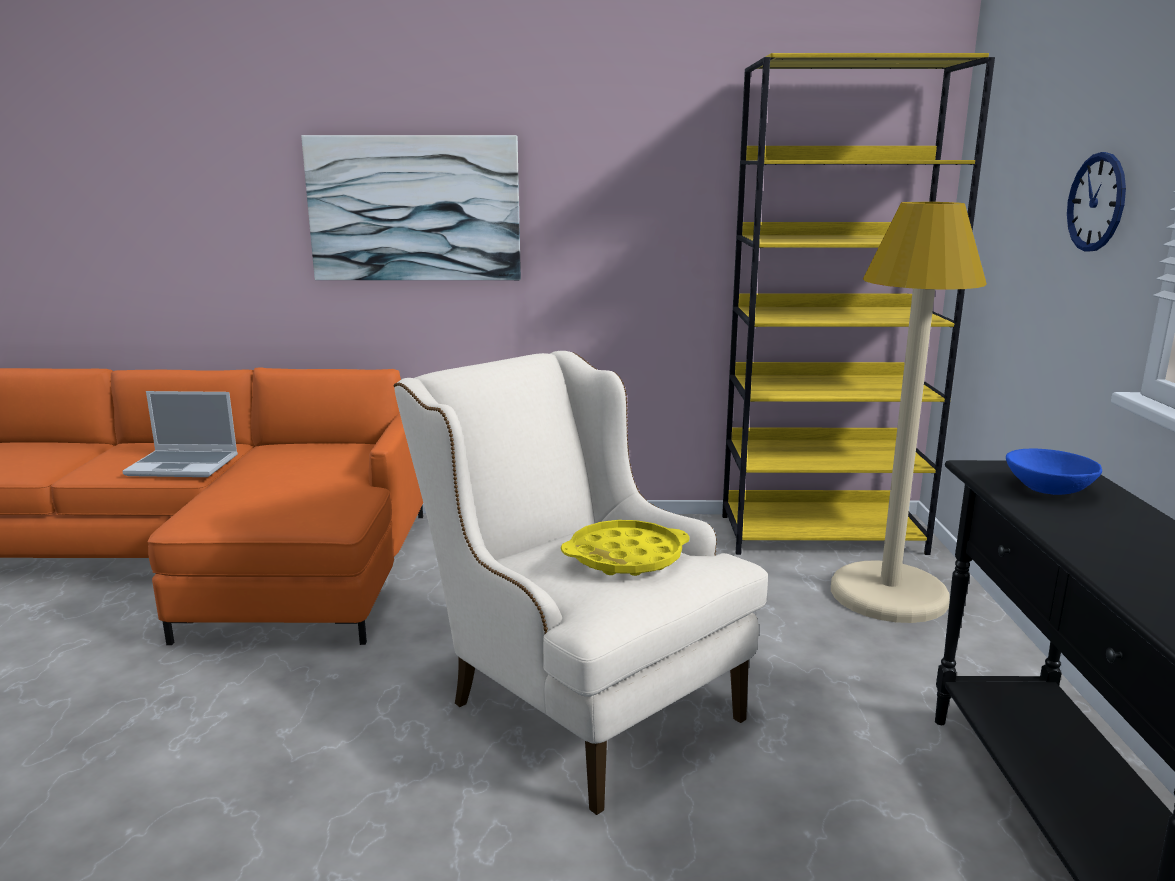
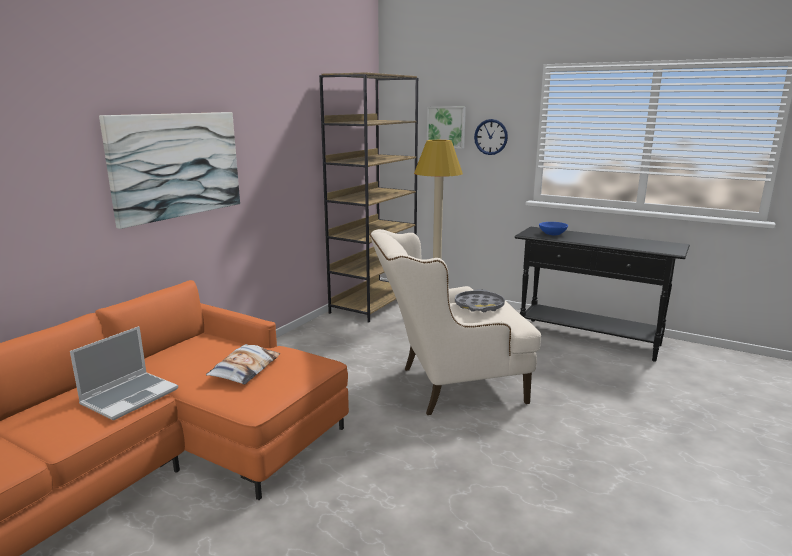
camera: 60 degrees left, 0 degrees up
(282, 489) = (245, 369): none -> pillow
(626, 557) = (479, 305): yellow tray -> grey tray
(822, 534) = (374, 303): yellow bookcase -> brown bookcase
(1035, 176) = (446, 127): none -> picture

